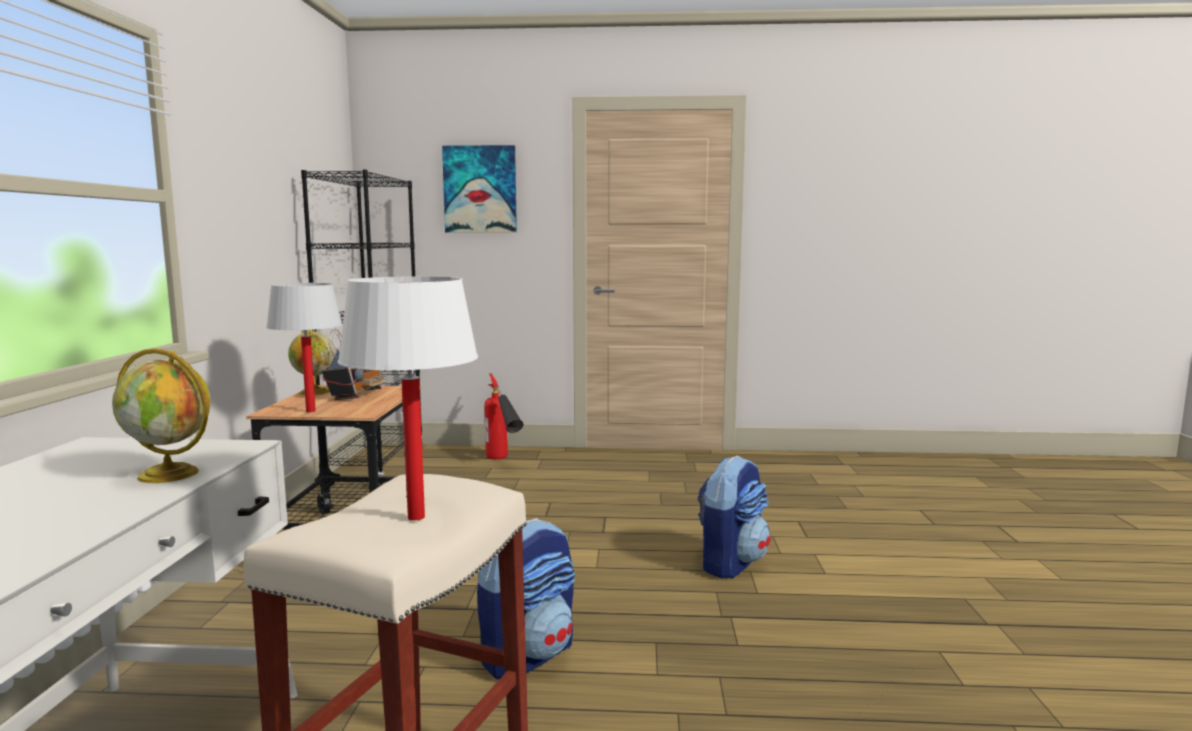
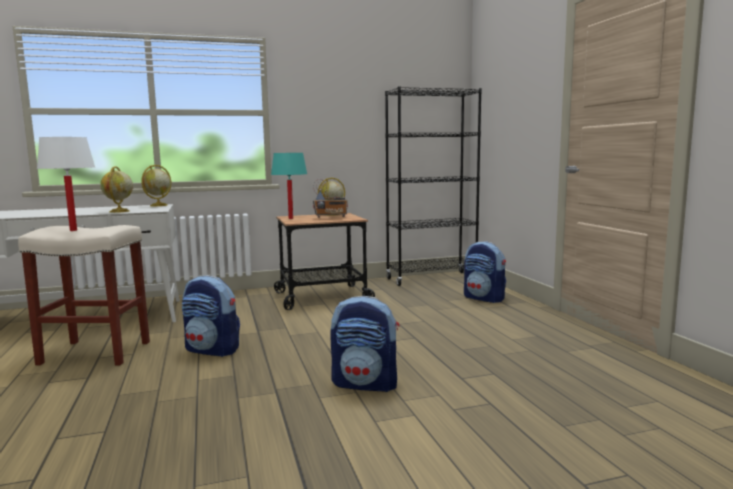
camera: 70 degrees right, 0 degrees up
(96, 446) = (158, 205): none -> globe
(310, 411) = (290, 218): white table lamp -> turquoise table lamp
(480, 189) = (517, 88): picture -> none
(503, 462) = (484, 298): fire extinguisher -> backpack

